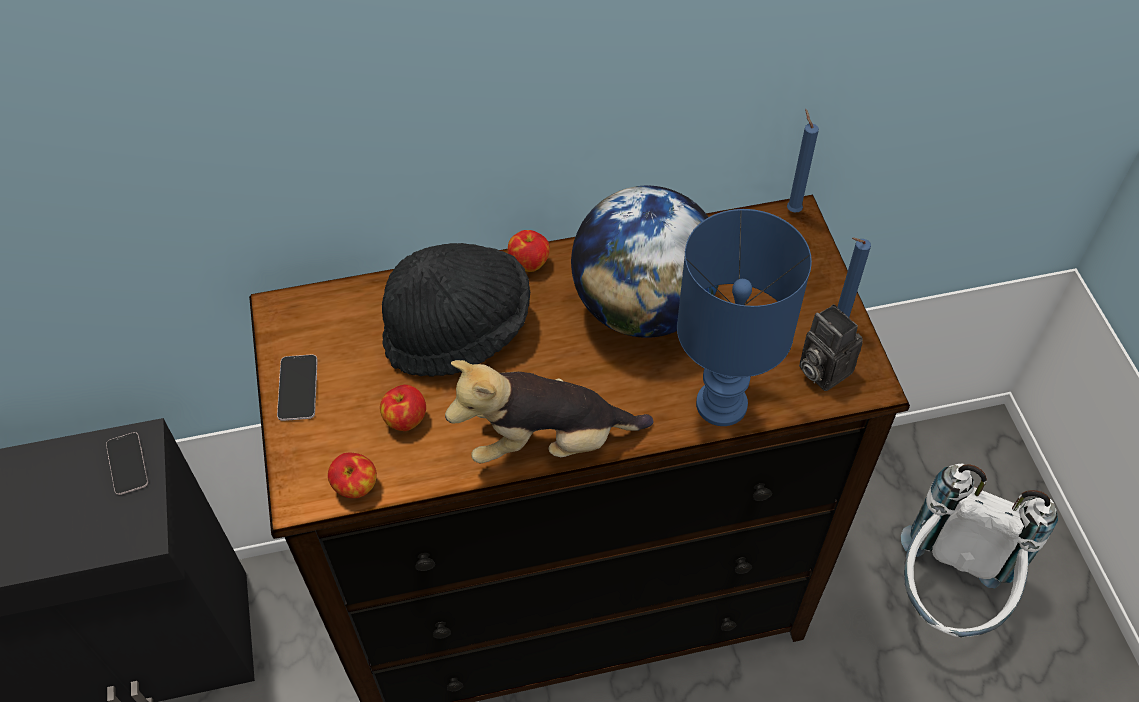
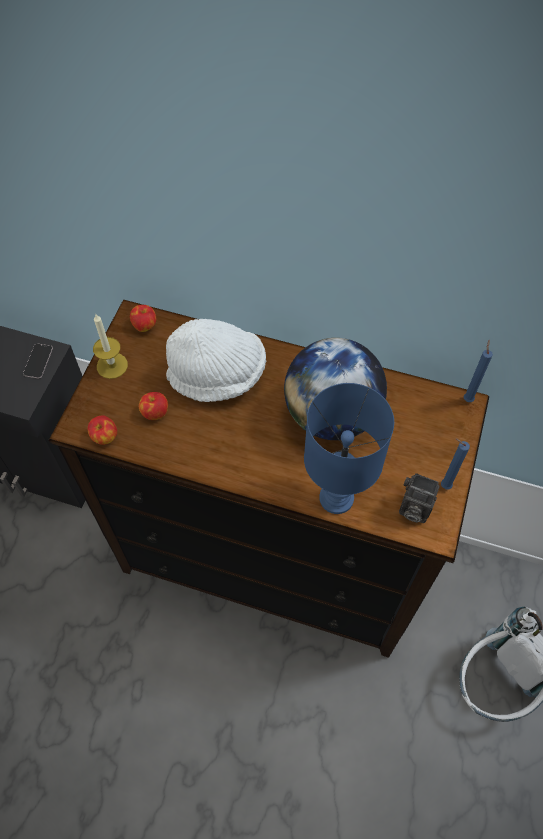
camera: 30 degrees right, 5 degrees up
(298, 388) = (112, 365): phone -> candle
(458, 330) = (217, 375): black hat -> white hat
(529, 262) = (284, 354): apple -> apple (145, 325)
(547, 442) = (222, 467): plush toy -> none
(821, 369) = (413, 508): camera -> camera turned 60 degrees counterclockwise

